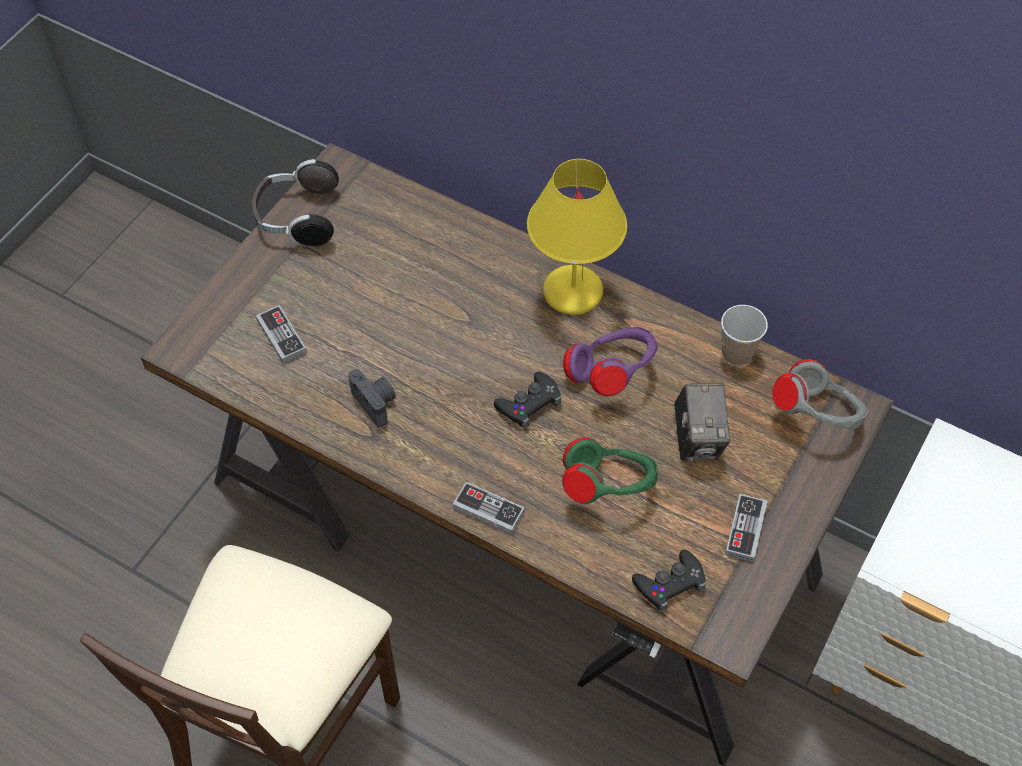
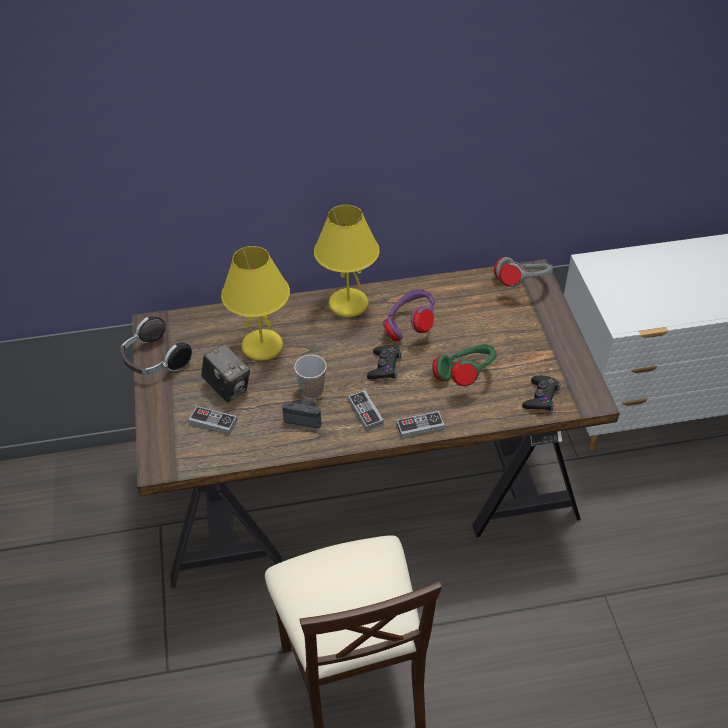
camera: 40 degrees left, 10 degrees down
(423, 280) = (263, 346): none -> yellow table lamp
(698, 439) = (482, 329): camera -> camera (228, 387)
(737, 353) = (457, 282): cup -> cup (312, 391)
(745, 529) = (546, 352): game controller -> game controller (365, 412)

